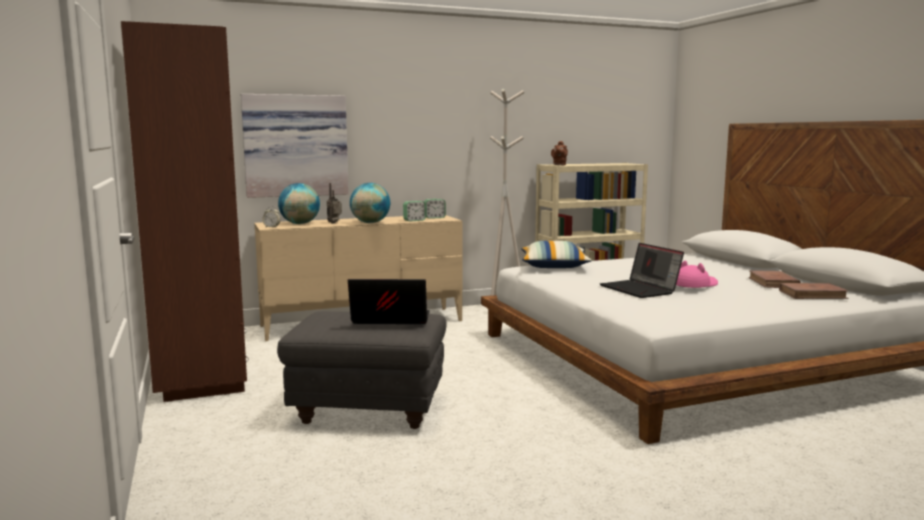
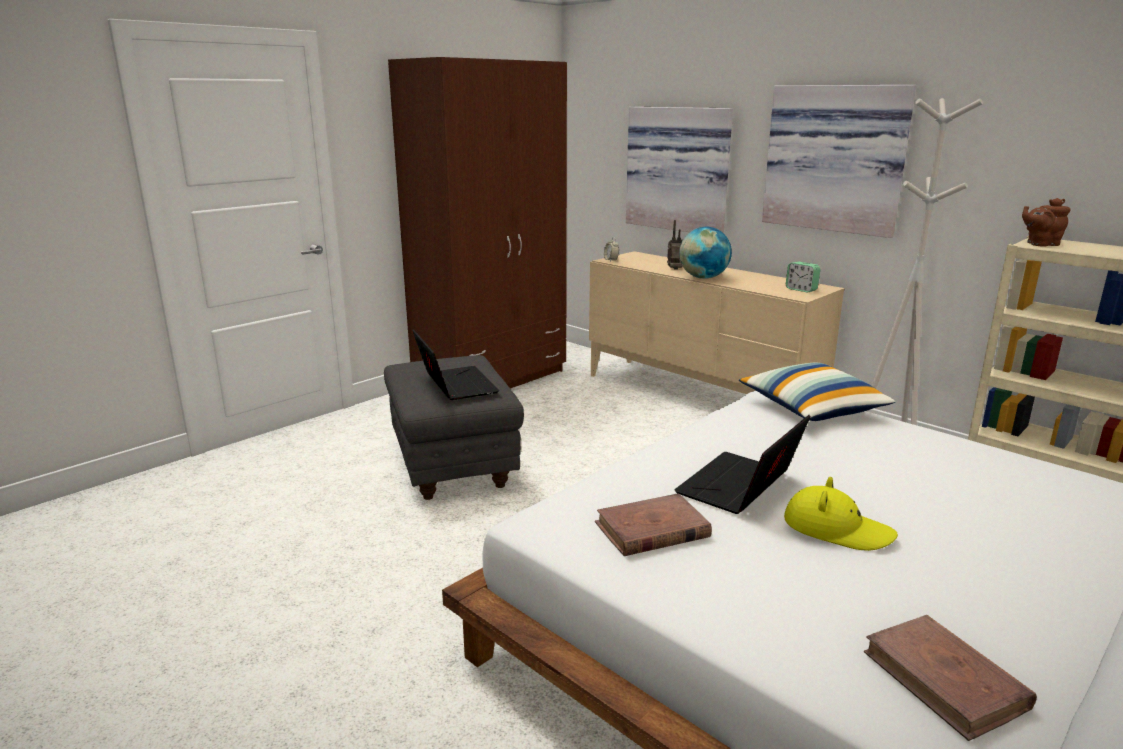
camera: 65 degrees right, 10 degrees up
(300, 224) = (650, 262): globe -> none
(414, 220) = (758, 287): alarm clock -> none
(425, 129) = (836, 158): none -> picture
(695, 284) = (836, 529): pink hat -> yellow hat
(773, 283) = (1012, 622): brown book -> brown book (651, 530)

